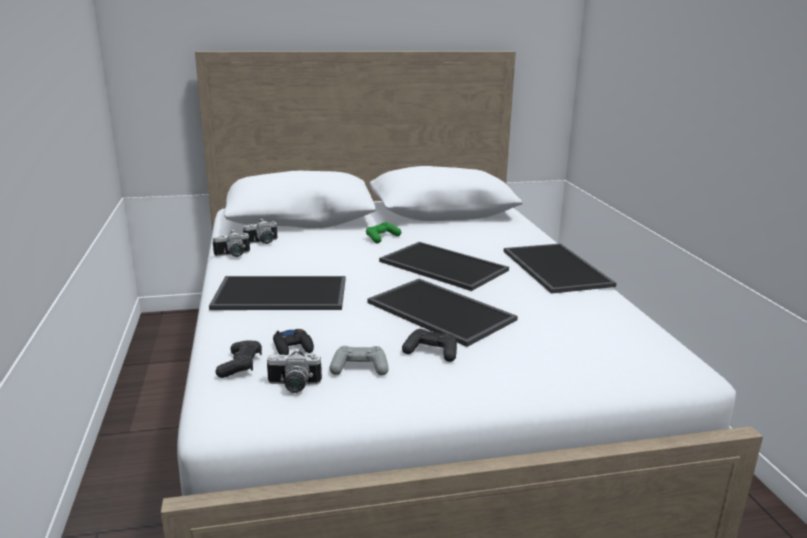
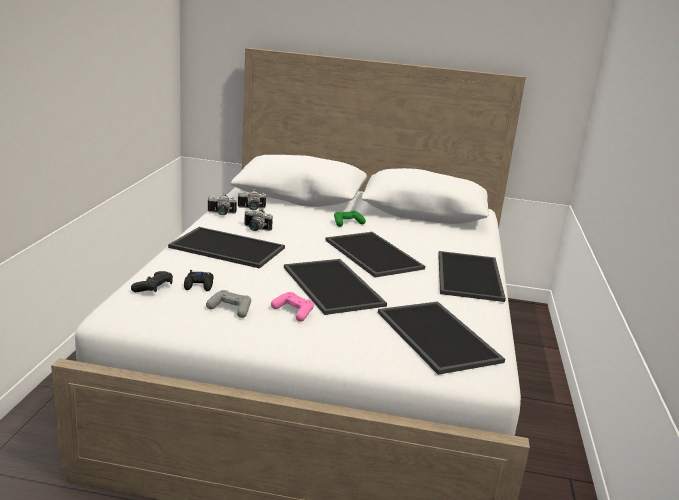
camera: 20 degrees right, 0 degrees up
(293, 386) = (174, 309): camera -> camera (255, 229)
(431, 352) = (293, 312): black game controller -> pink game controller
(601, 340) = (440, 336): none -> tray

